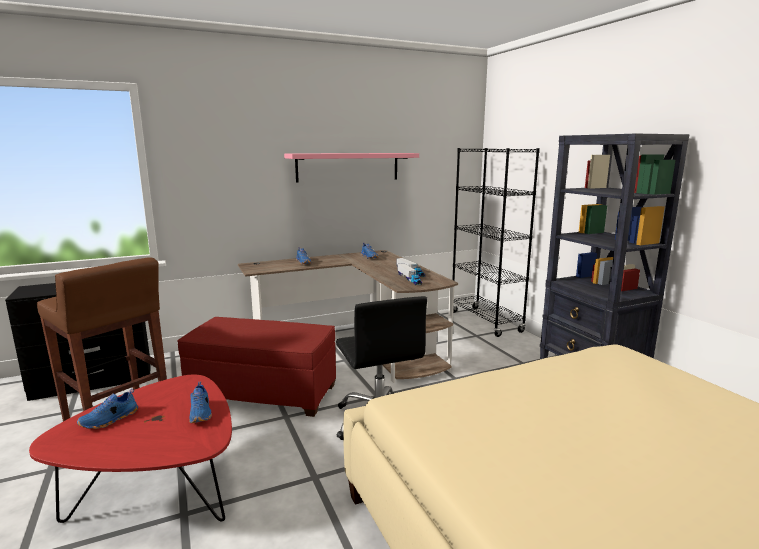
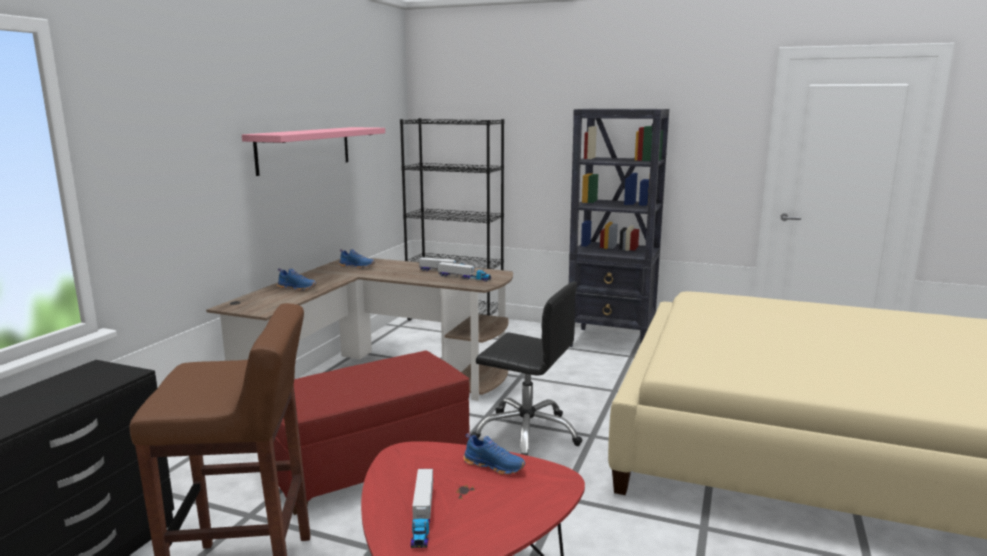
camera: 45 degrees left, 0 degrees up
(110, 420) = (422, 516): blue shoe -> toy truck

